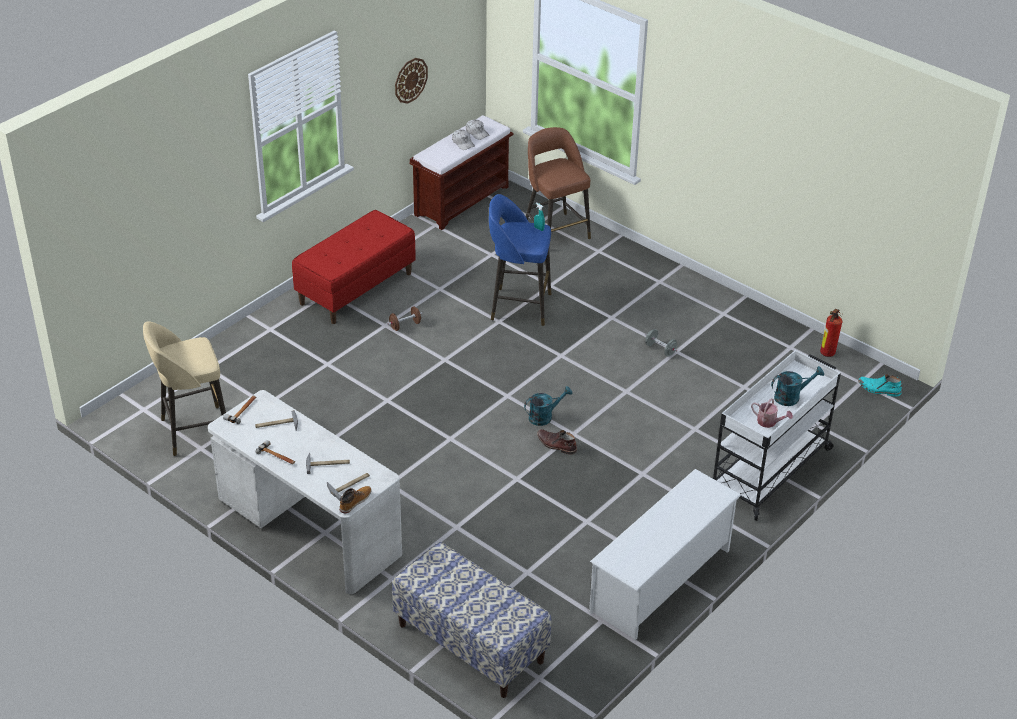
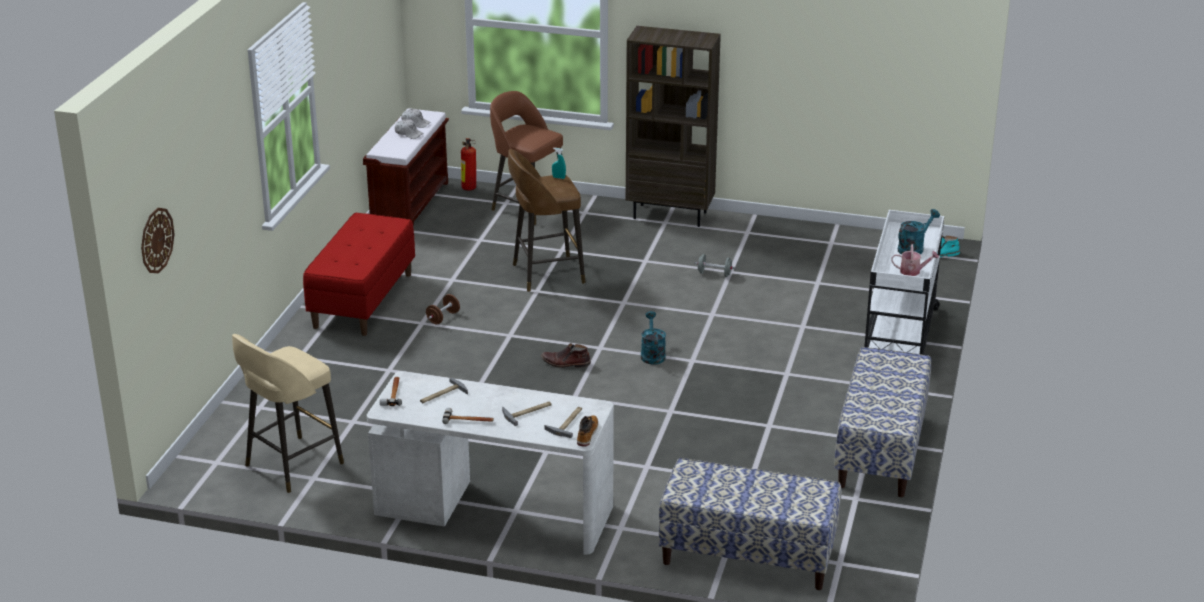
camera: 25 degrees left, 10 degrees down
(410, 80) = (357, 65): wall clock -> wall clock (156, 240)
(518, 306) = (545, 274): blue stool -> brown stool
(544, 416) = (652, 354): turquoise watering can -> turquoise watering can turned 45 degrees counterclockwise
(556, 445) = (684, 373): brown boot -> brown boot (565, 363)
(661, 581) = (881, 451): white shoe rack -> bench
(670, 275) = (670, 215): none -> brown bookcase
(826, 354) = (868, 240): fire extinguisher -> fire extinguisher (468, 189)

